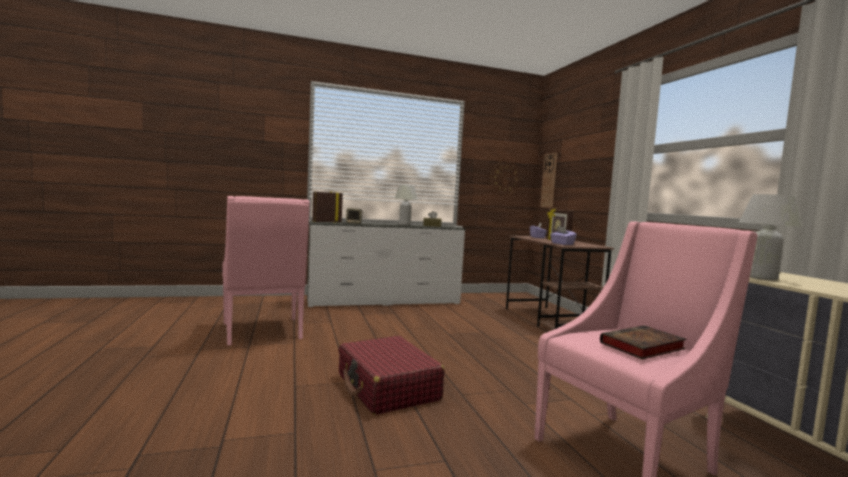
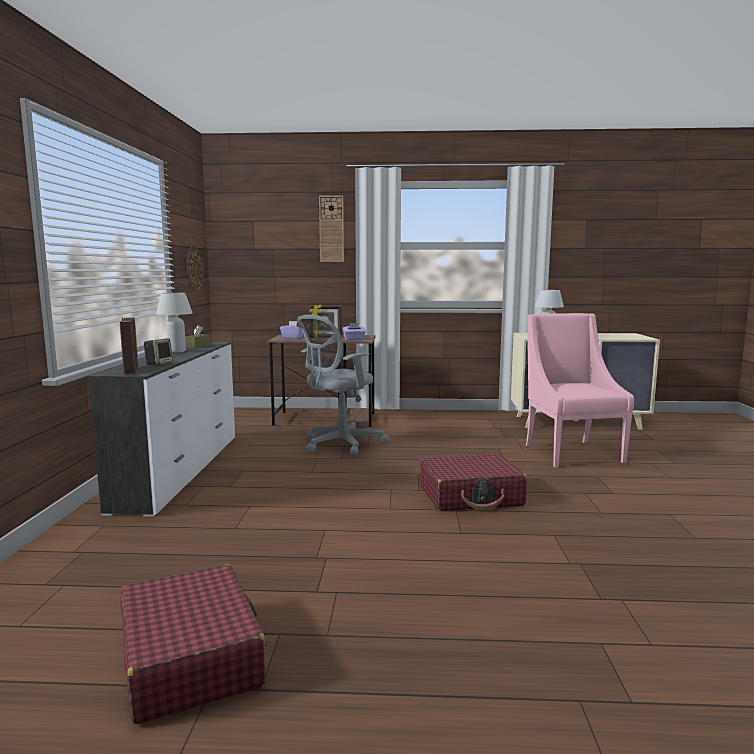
camera: 70 degrees left, 5 degrees up
(141, 333) = (191, 658): none -> red suitcase
(263, 332) = (263, 548): pink armchair -> none
(484, 330) = (339, 444): none -> grey office chair
(549, 180) = (239, 269): wall clock -> wall clock (331, 229)
(641, 347) = (586, 386): book -> none

